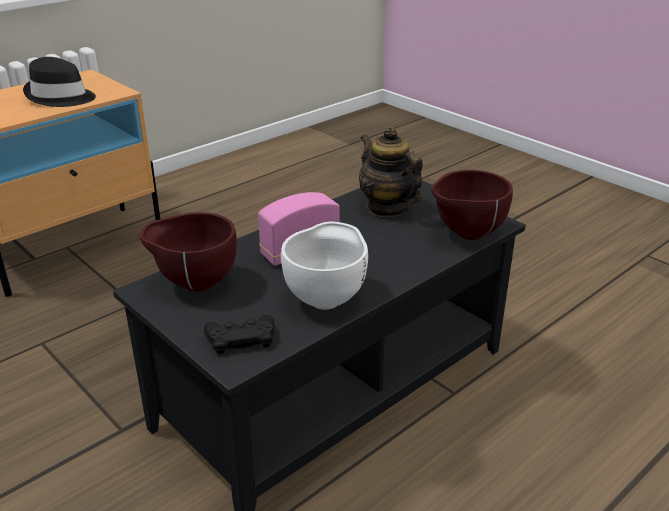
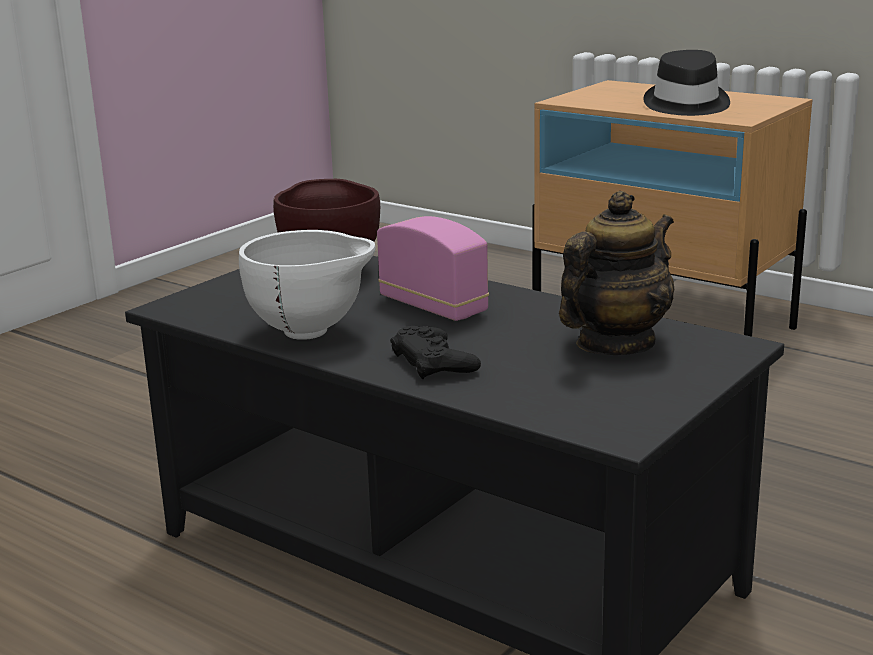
camera: 80 degrees right, 10 degrees down
(241, 338) = (217, 303): black game controller -> black game controller (434, 362)
(466, 235) = (553, 408): brown bowl -> none

